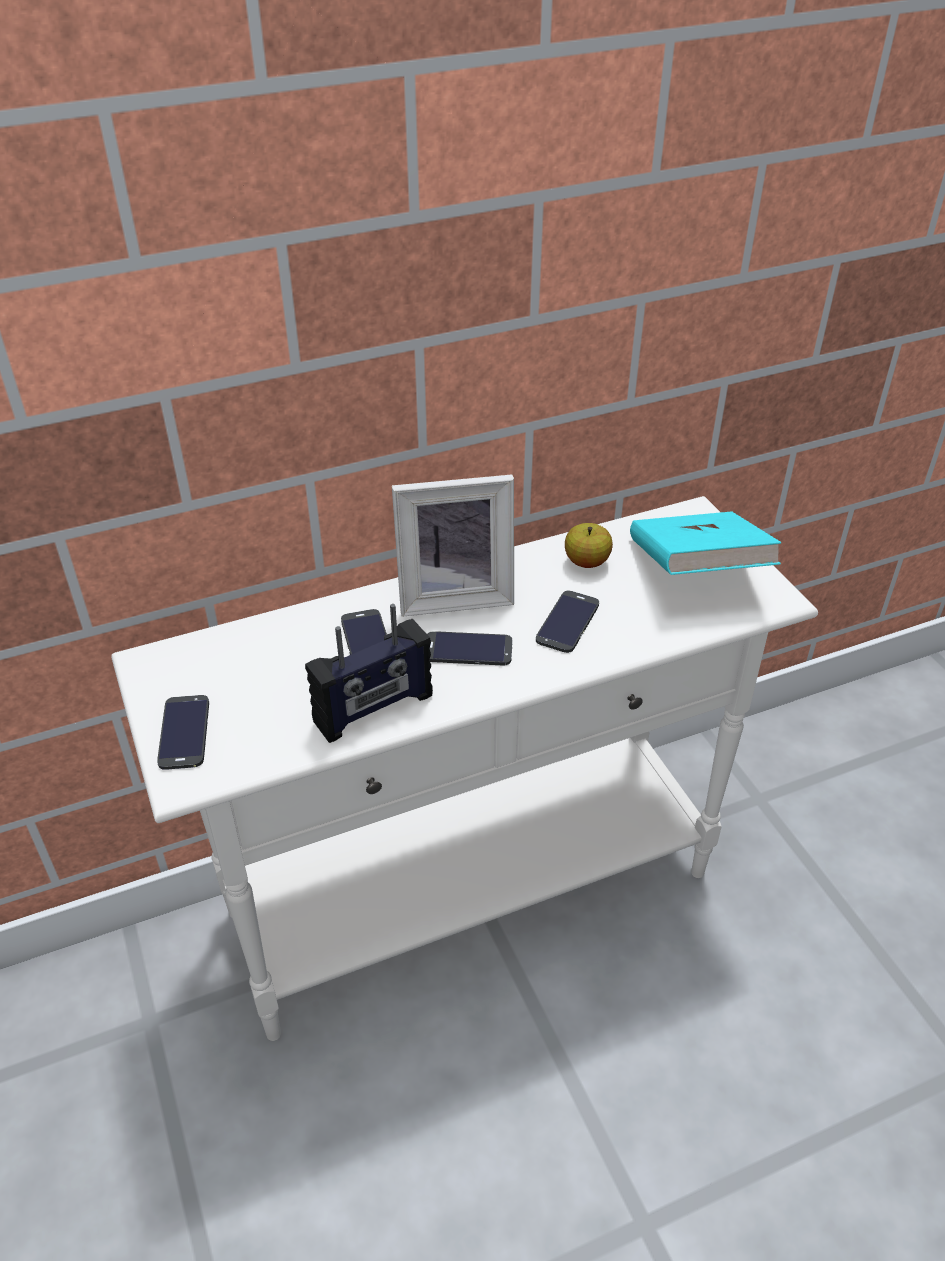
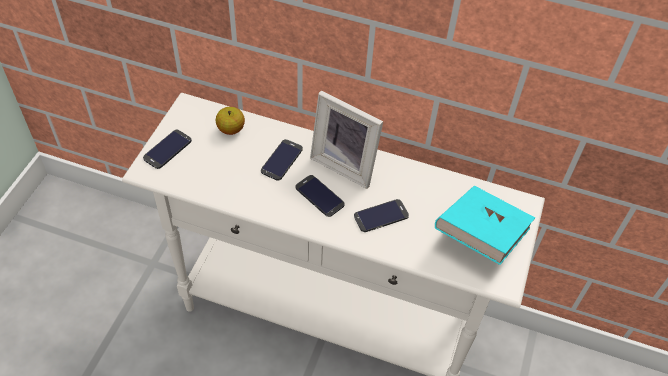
camera: 40 degrees right, 10 degrees up
(374, 710) = (247, 195): radio -> none
(586, 562) = (430, 191): apple -> apple (231, 129)

